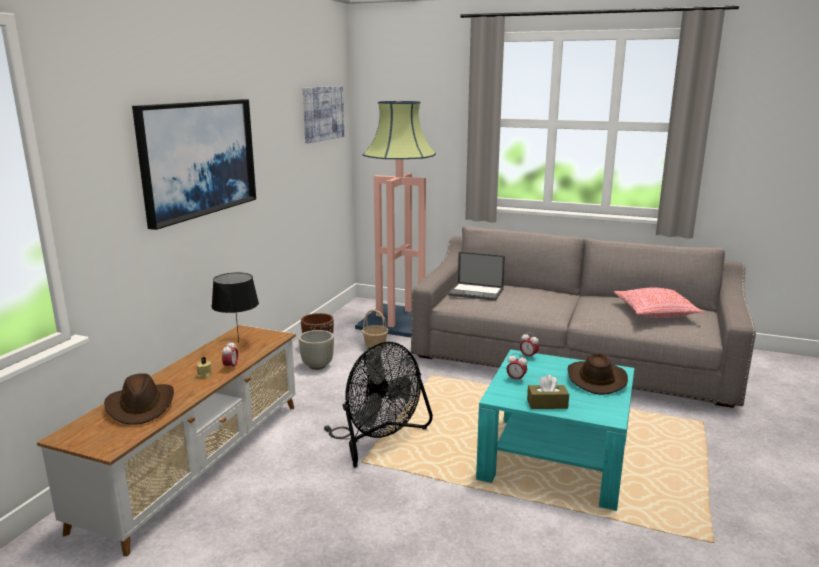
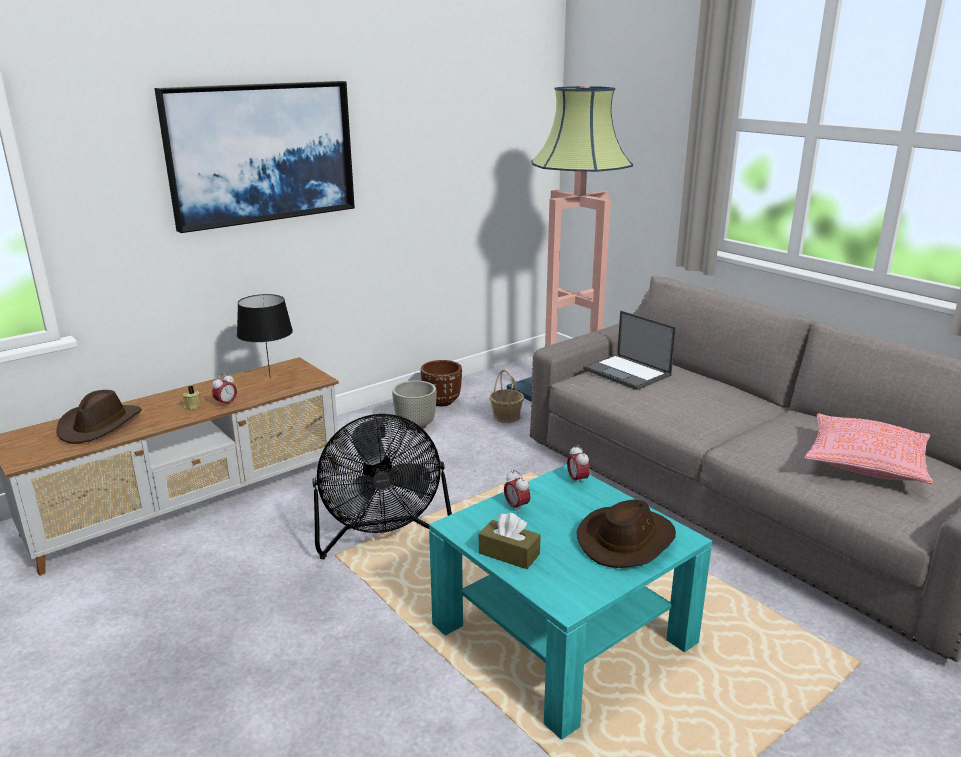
camera: 30 degrees right, 5 degrees up
(322, 113) = (500, 101): picture -> none

